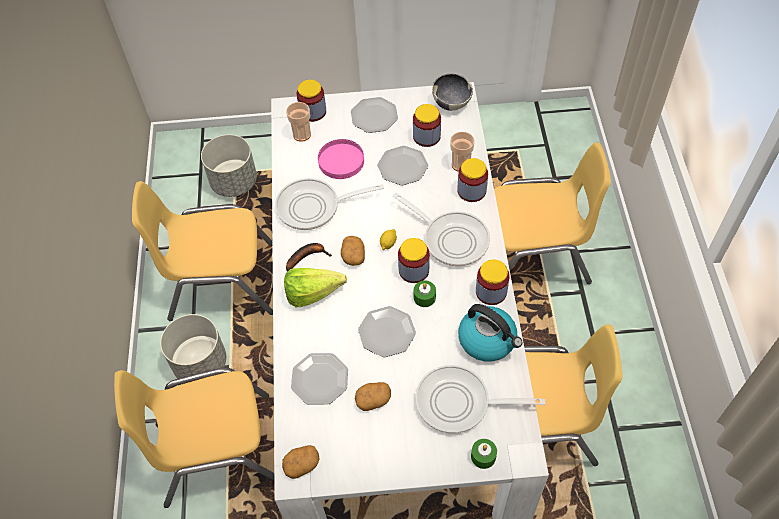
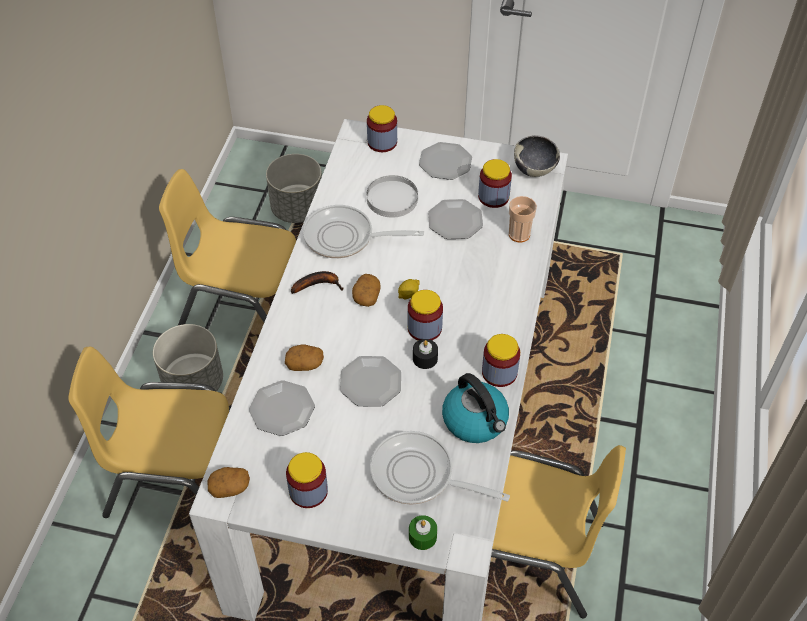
camera: 15 degrees right, 5 degrees down
(302, 134) = (361, 162): cup -> none
(318, 294) = (314, 325): lettuce -> none
(340, 161) = (391, 198): pink plate -> white plate
(373, 399) = (329, 445): potato -> potato (305, 364)
(424, 297) = (425, 358): green candle -> black candle
(451, 239) = (478, 307): frying pan -> none
(471, 191) = (520, 264): jar -> jar (308, 491)
(533, 255) = (596, 371): yellow chair -> none

